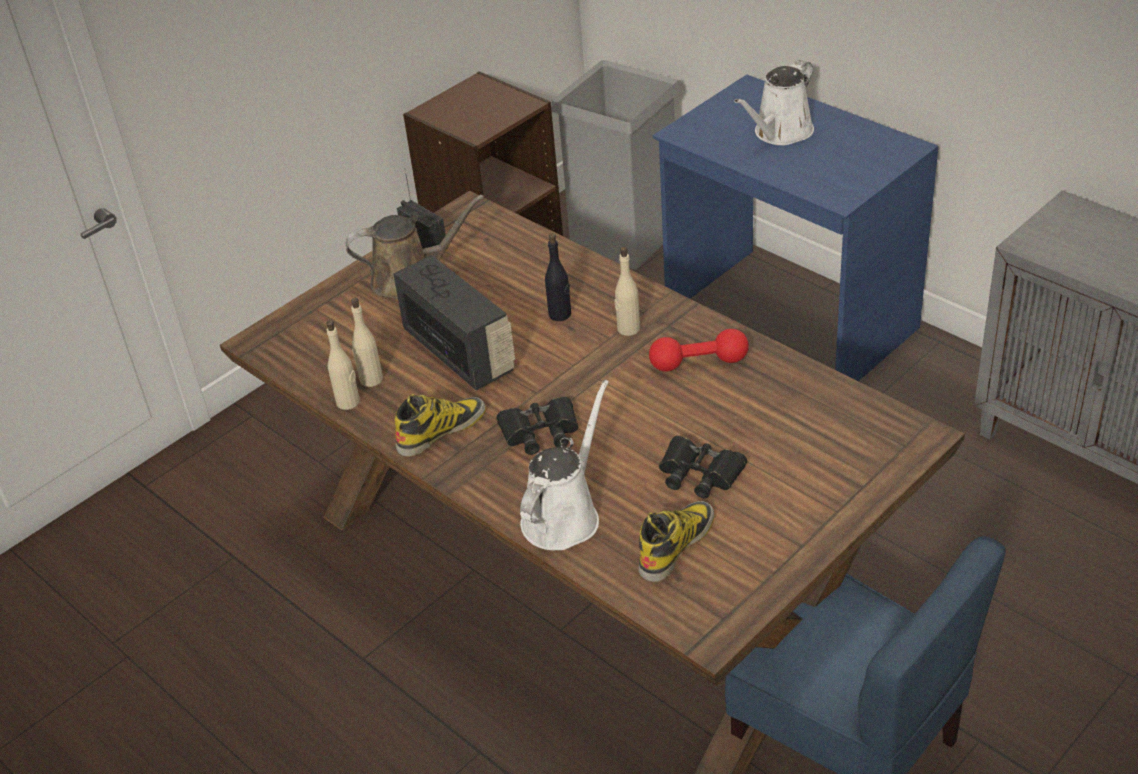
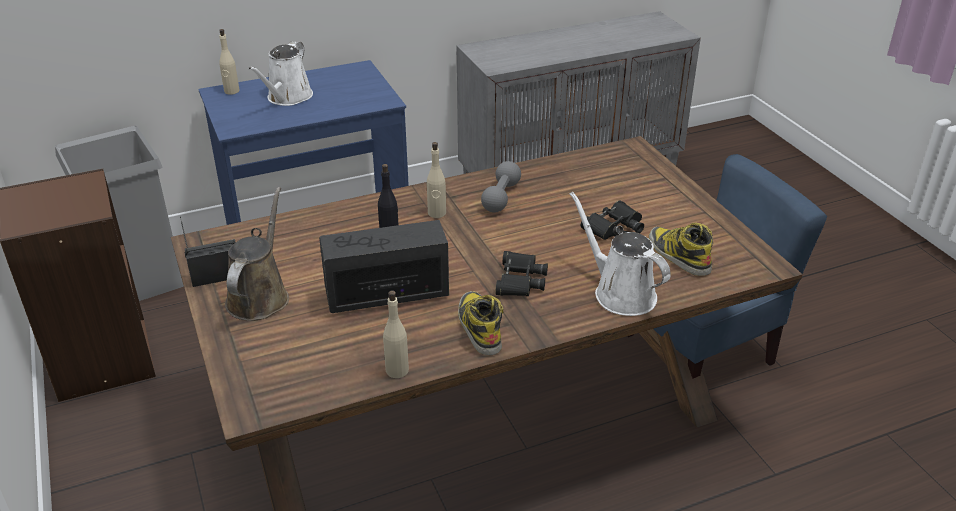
camera: 70 degrees left, 5 degrees down
(371, 379) = (378, 350): beige bottle -> beige bottle (231, 91)
(699, 363) = (501, 197): red dumbbell -> grey dumbbell
(780, 133) = (287, 98): white watering can -> white watering can turned 45 degrees clockwise

